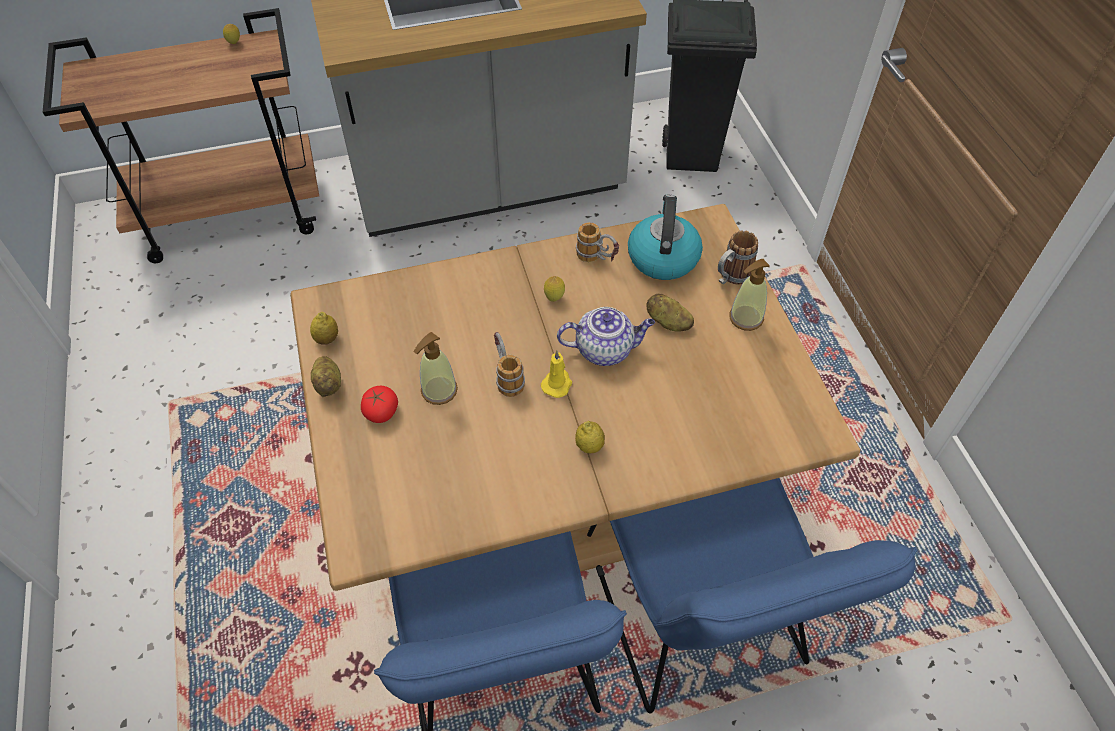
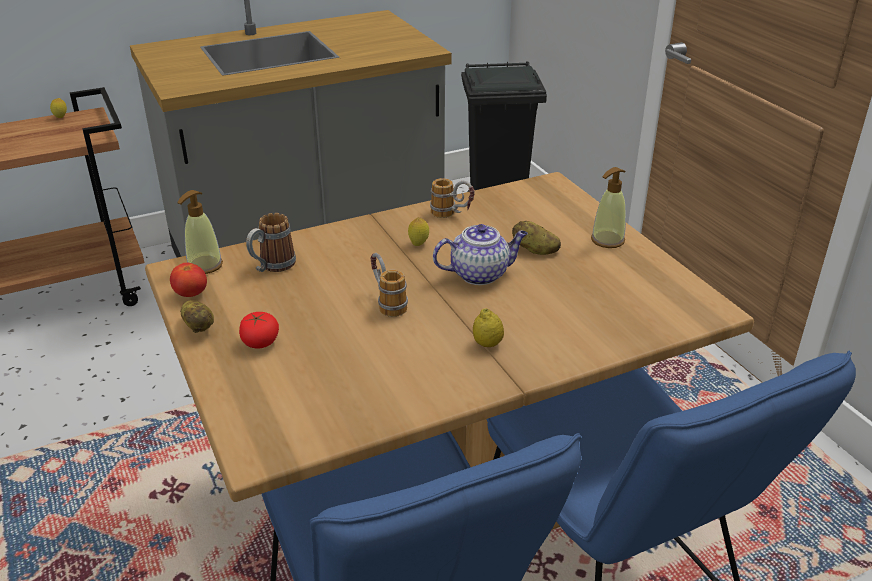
camera: 10 degrees left, 20 degrees down
(327, 339) = (191, 294): lemon -> tomato
(439, 390) = (318, 320): soap dispenser -> soap dispenser (204, 265)
(557, 384) = (440, 302): yellow candle -> none
(662, 257) = (514, 208): kettle -> none
(731, 277) = (583, 215): mug -> mug (272, 267)

